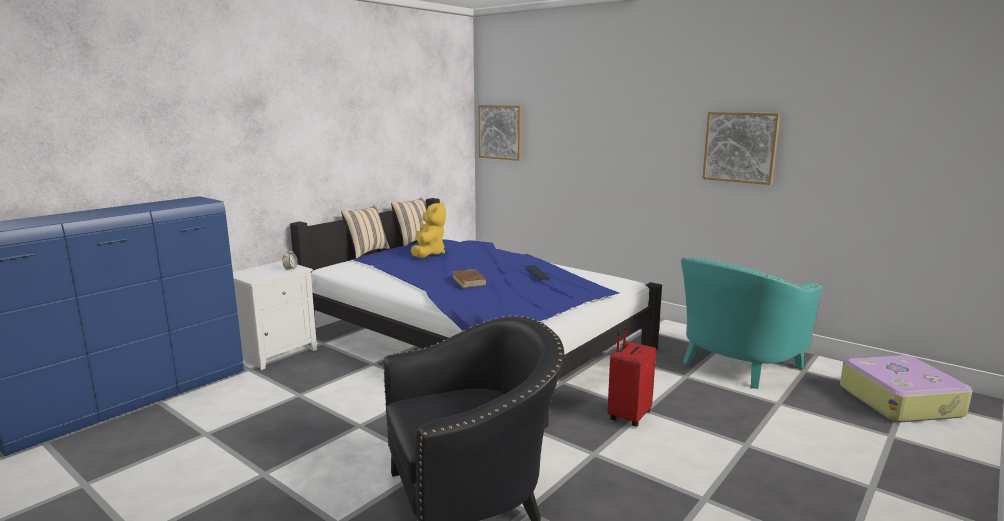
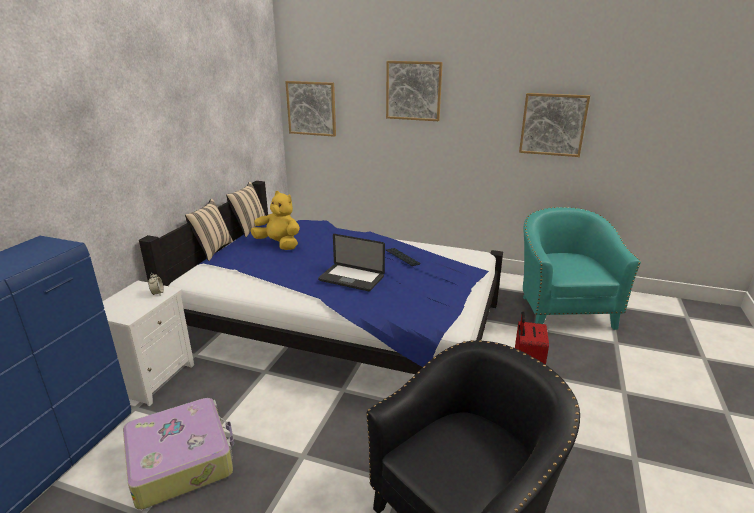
camera: 20 degrees left, 10 degrees up
(428, 254) = (279, 244): yellow plush toy -> yellow plush toy turned 45 degrees counterclockwise
(469, 281) = (351, 278): brown book -> laptop
(595, 112) = (413, 90): none -> picture
(734, 366) = (562, 310): turquoise armchair -> turquoise armchair turned 150 degrees clockwise
(900, 400) = (686, 322): suitcase -> suitcase (181, 460)

